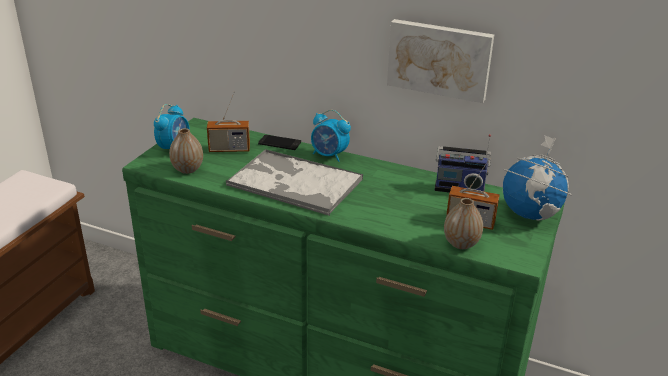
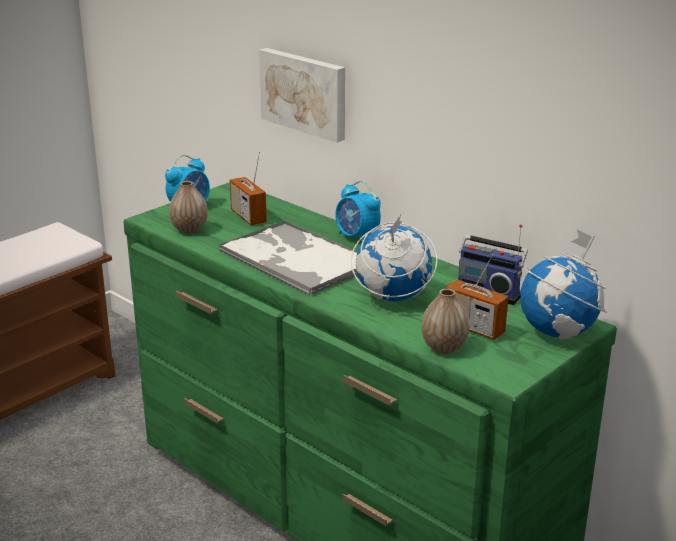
camera: 20 degrees right, 5 degrees down
(229, 149) = (248, 216): radio -> radio turned 45 degrees clockwise
(279, 143) = (309, 217): phone -> none
(392, 206) = (391, 298): none -> globe
(439, 59) = (479, 127): picture -> picture (305, 93)

